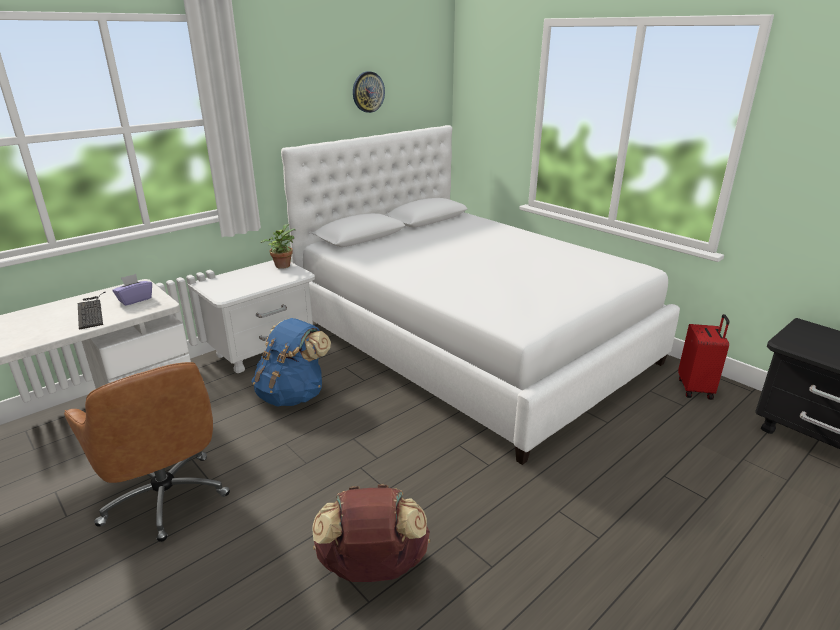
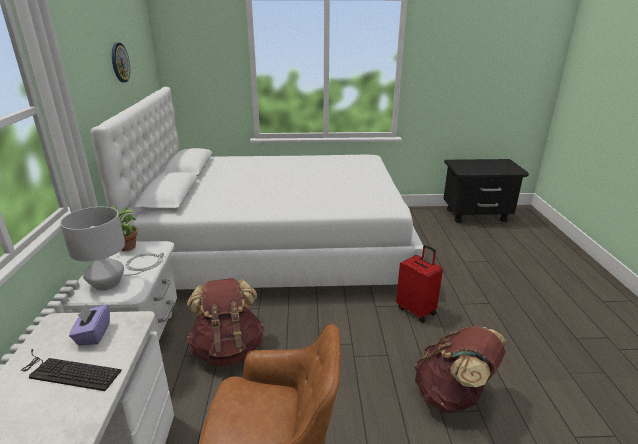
camera: 50 degrees left, 0 degrees up
(244, 282) = (122, 274): none -> grey table lamp
(293, 395) = (228, 349): blue backpack -> brown backpack
(696, 389) = (412, 217): red suitcase -> red suitcase (416, 310)

